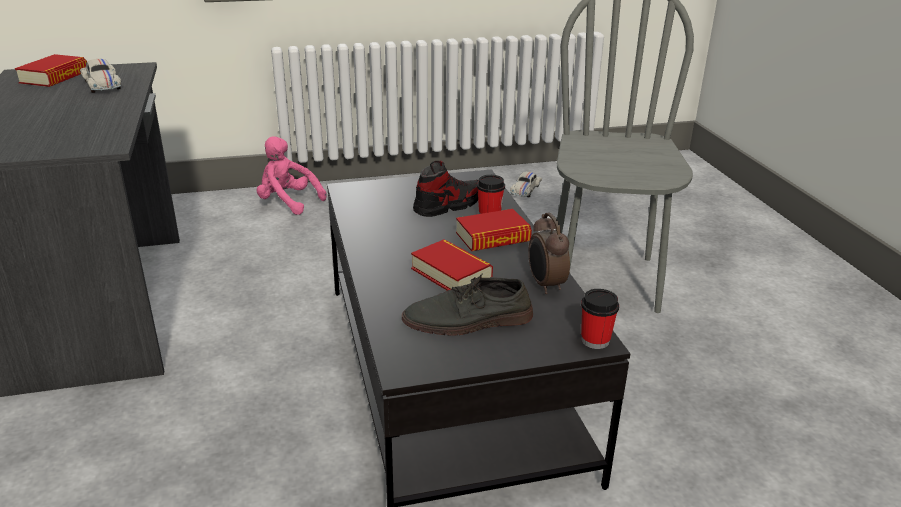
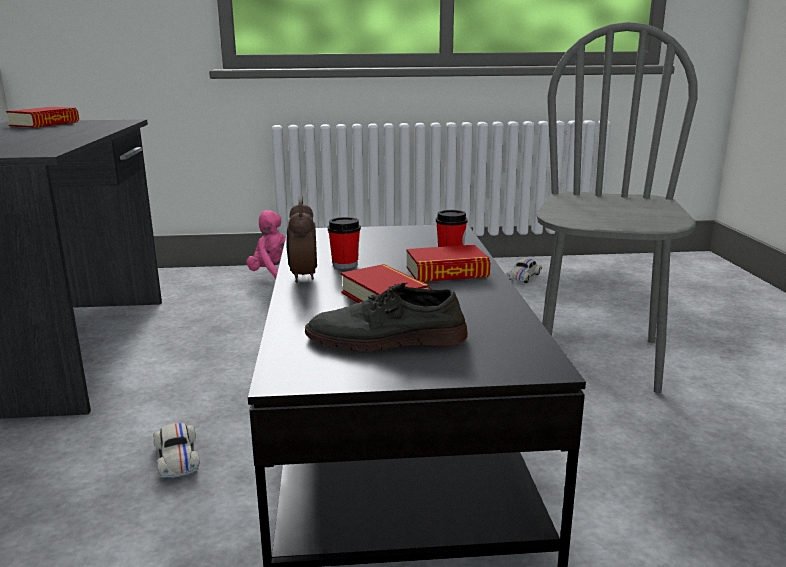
camera: 10 degrees right, 10 degrees down
(102, 85) = (82, 127): white toy car -> white toy car (177, 458)
(448, 205) = (407, 247): shoe -> none
(545, 285) = (494, 313): alarm clock -> alarm clock (303, 276)
(595, 340) = (541, 366): cup -> cup (345, 265)

